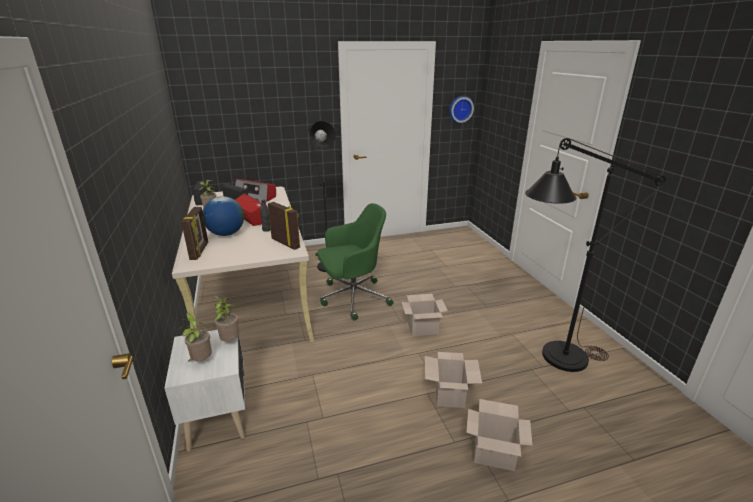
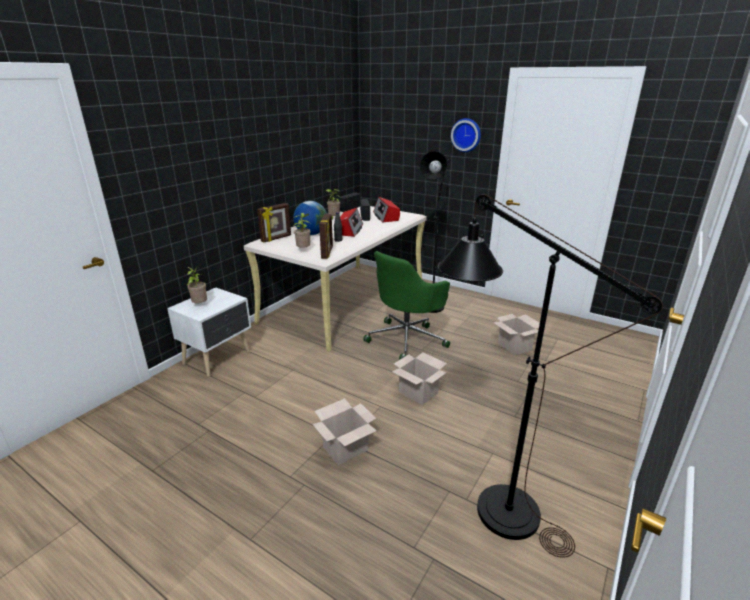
camera: 50 degrees right, 0 degrees up
(230, 341) = (228, 303): potted plant -> potted plant (304, 250)
(352, 298) = (407, 339): green office chair -> green office chair turned 105 degrees clockwise
(460, 109) = (673, 165): wall clock -> wall clock (466, 135)
(495, 452) = (299, 508): cardboard box -> cardboard box (515, 346)

